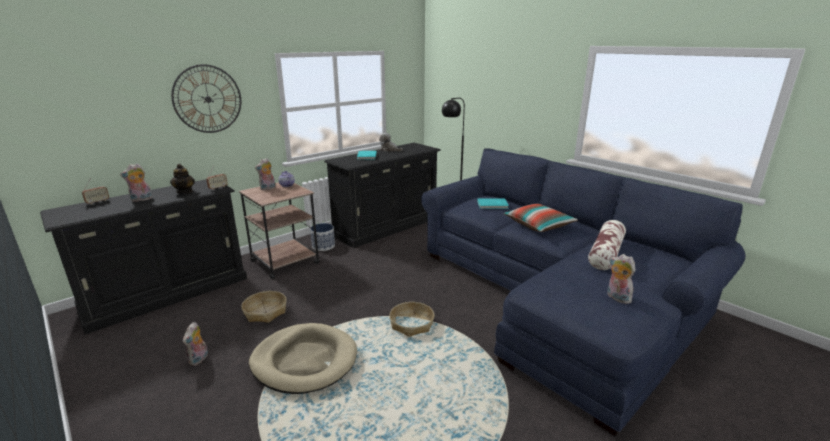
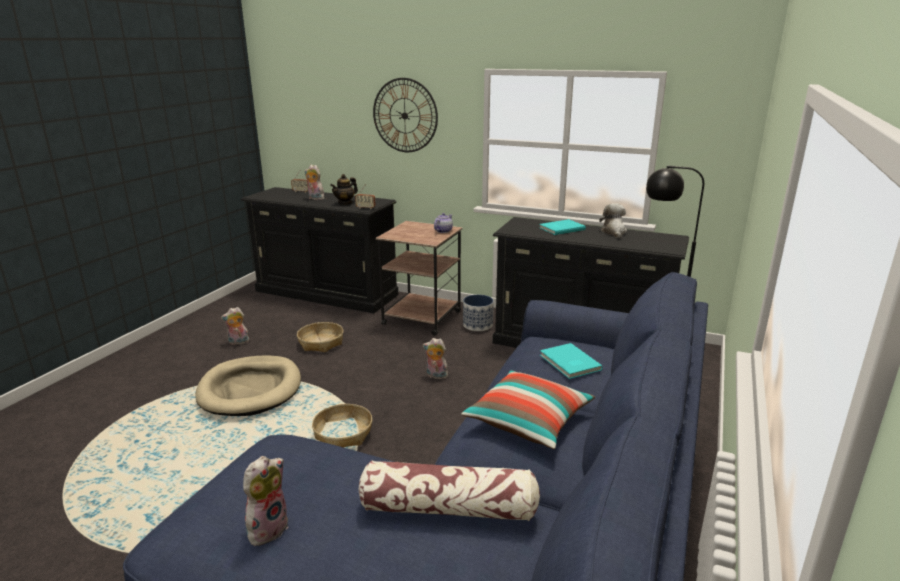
camera: 65 degrees right, 0 degrees up
(268, 188) = (424, 227): plush toy -> plush toy (435, 376)

